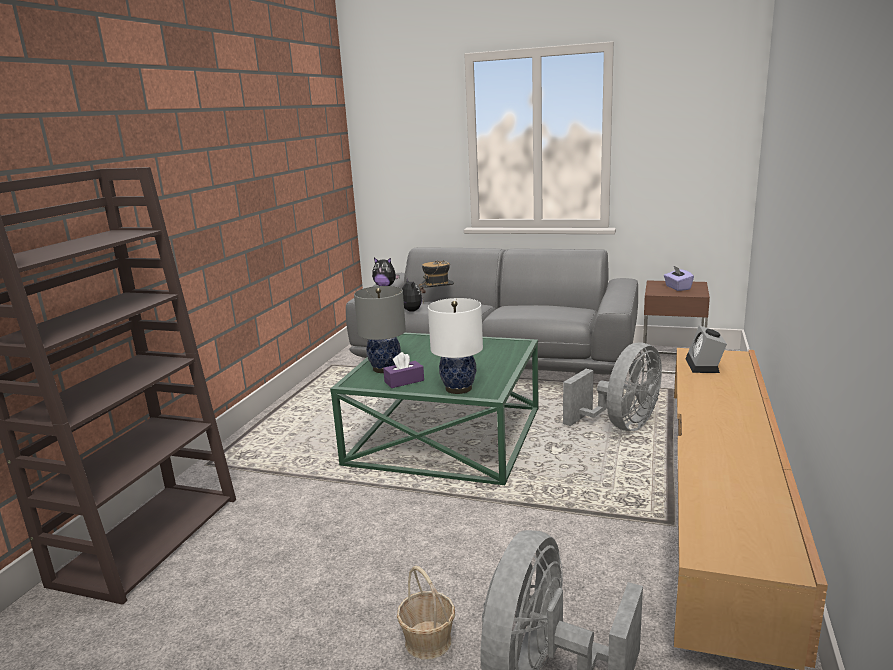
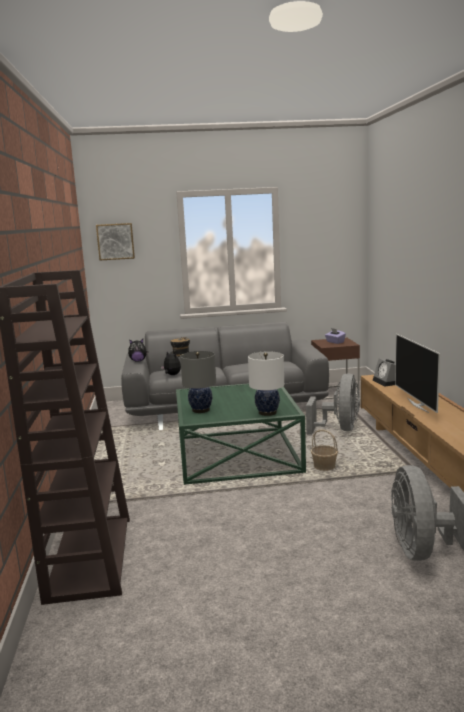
camera: 25 degrees left, 5 degrees down
(386, 125) = (115, 241): none -> picture
(404, 381) = (226, 414): purple tissue box -> none
(428, 641) = (346, 555): basket -> basket (324, 467)
(709, 417) = (418, 405): none -> television

